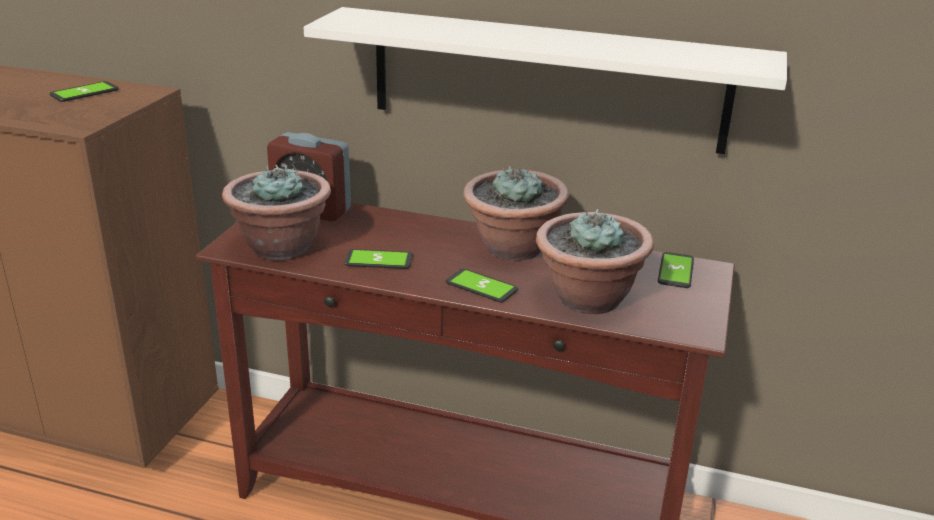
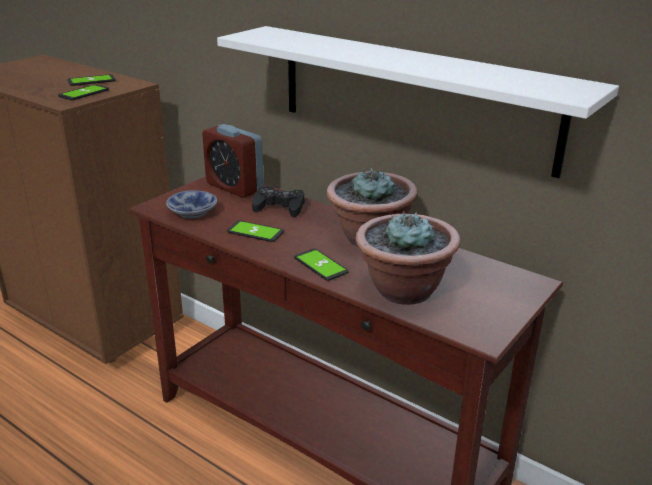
camera: 20 degrees right, 0 degrees up
(280, 247) = (191, 211): potted plant -> bowl
(384, 227) = (279, 207): none -> black game controller
(675, 271) = (500, 280): phone -> phone (84, 93)

